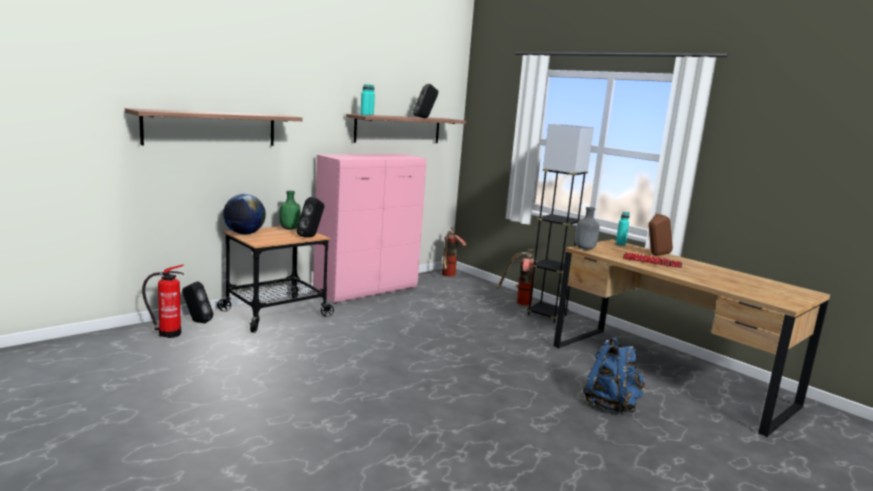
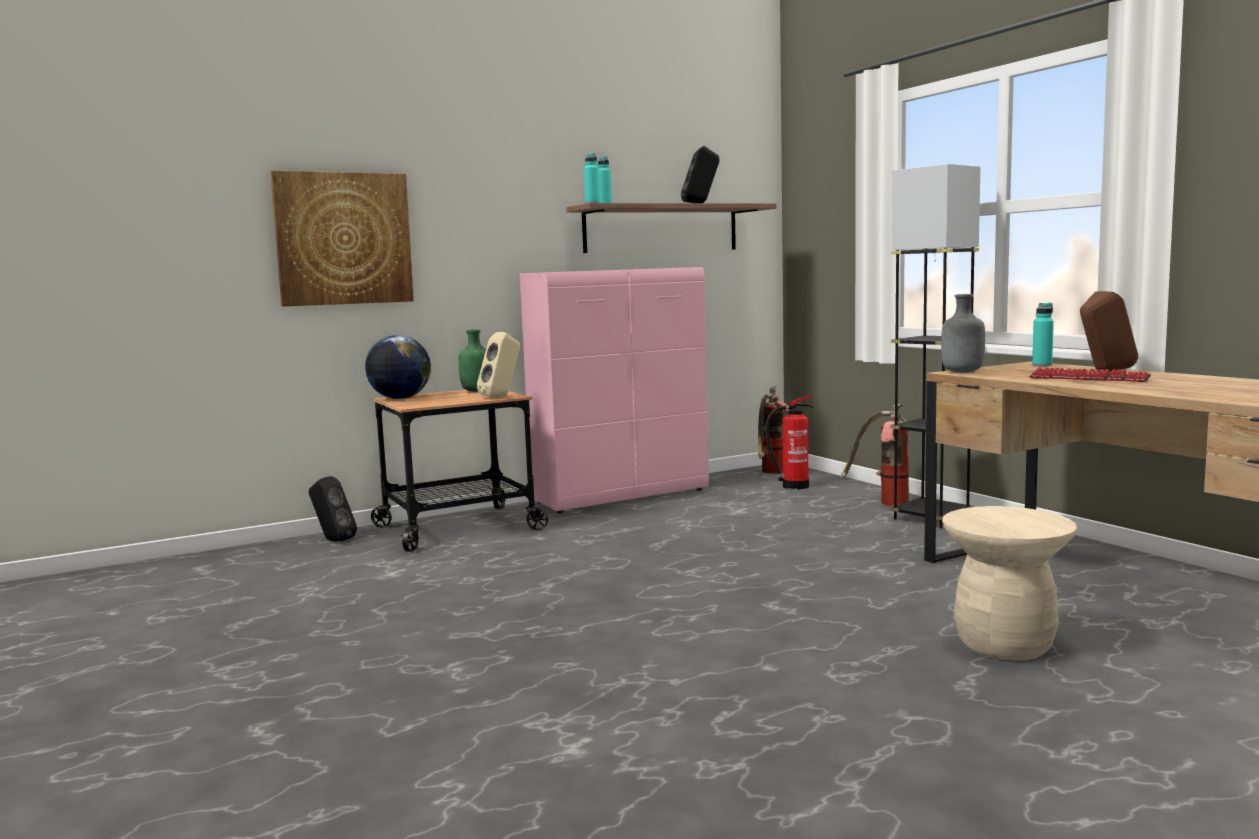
camera: 15 degrees right, 5 degrees down
(167, 334) = (281, 555): fire extinguisher -> fire extinguisher (792, 486)
(211, 128) = (343, 238): shelf -> picture
(311, 236) = (502, 396): black speaker -> beige speaker
(611, 405) = (1004, 645): blue backpack -> beige stool

